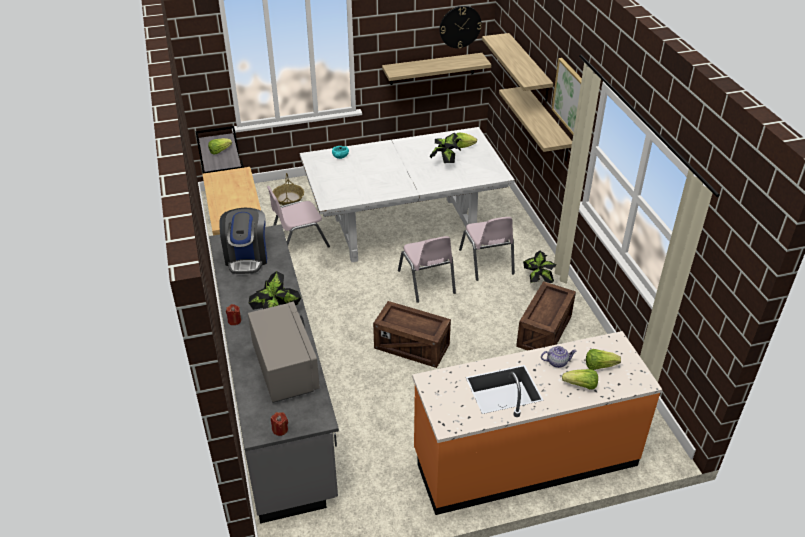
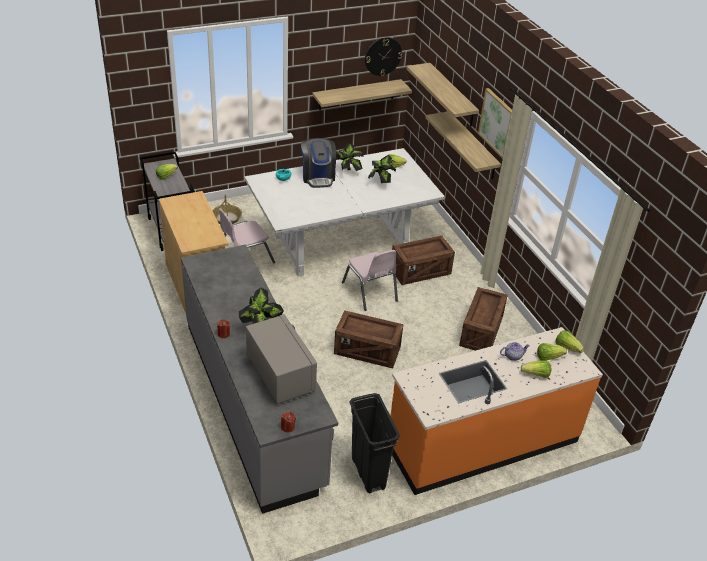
camera: 10 degrees left, 0 degrees up
(247, 257) = (221, 276): coffee machine -> coffee machine (318, 177)
(387, 485) = (368, 473): none -> black trash can
(486, 262) = (420, 271): pink chair -> crate
(537, 282) = (468, 287): potted plant -> potted plant (349, 171)
(624, 355) = (567, 347): none -> lettuce

